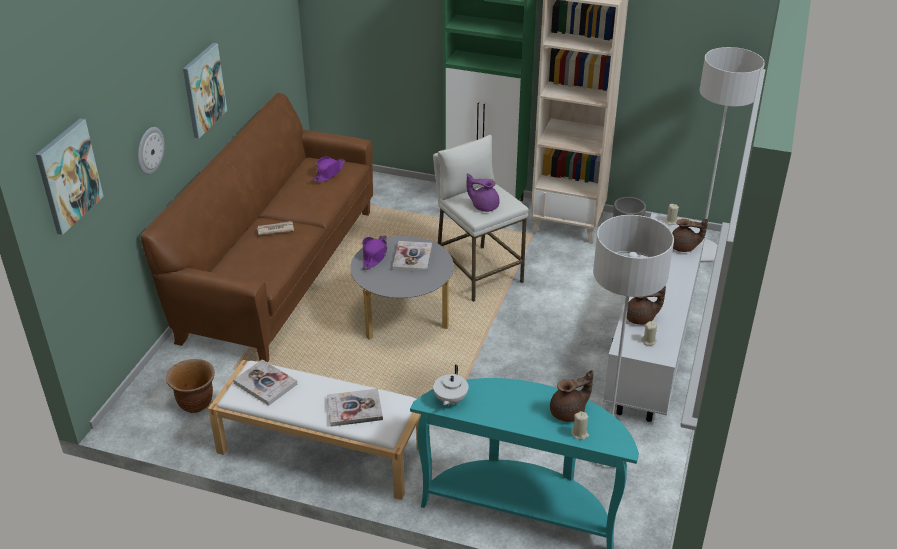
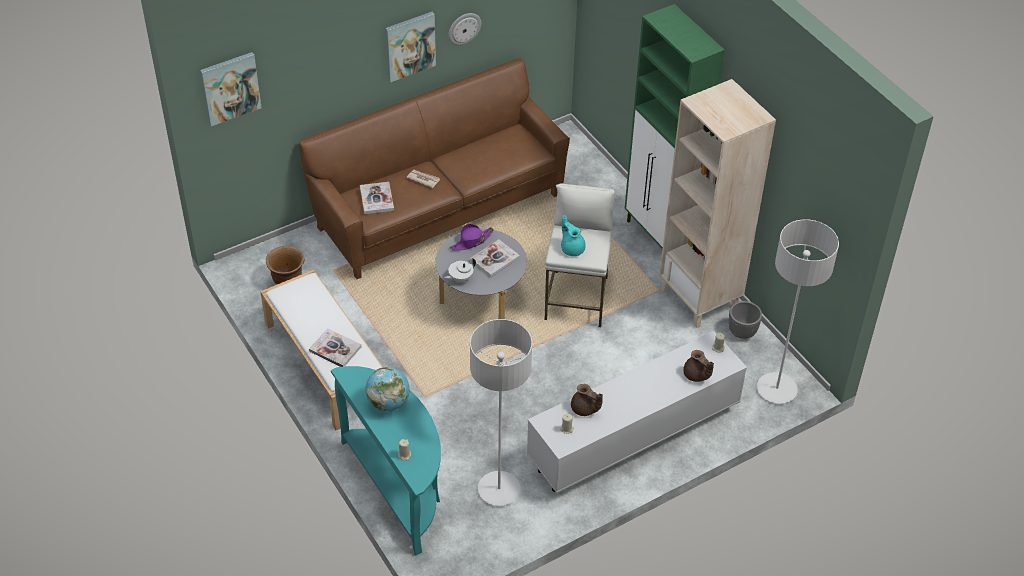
camera: 40 degrees right, 10 degrees up
(149, 150) = (327, 82): wall clock -> wall clock (464, 28)
(265, 383) = (304, 296): book -> book (376, 199)
(329, 173) = (512, 149): purple hat -> none
(450, 400) = (358, 380): white teapot -> white teapot (460, 278)
(484, 206) = (572, 248): purple teapot -> turquoise teapot
(503, 401) = (388, 403): none -> globe
(569, 412) = (416, 437): brown teapot -> none

